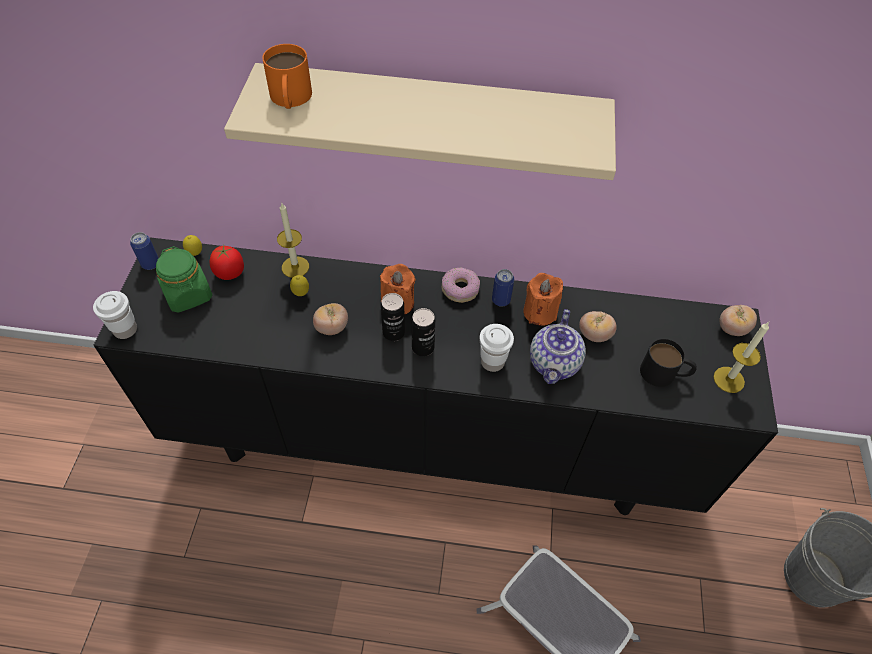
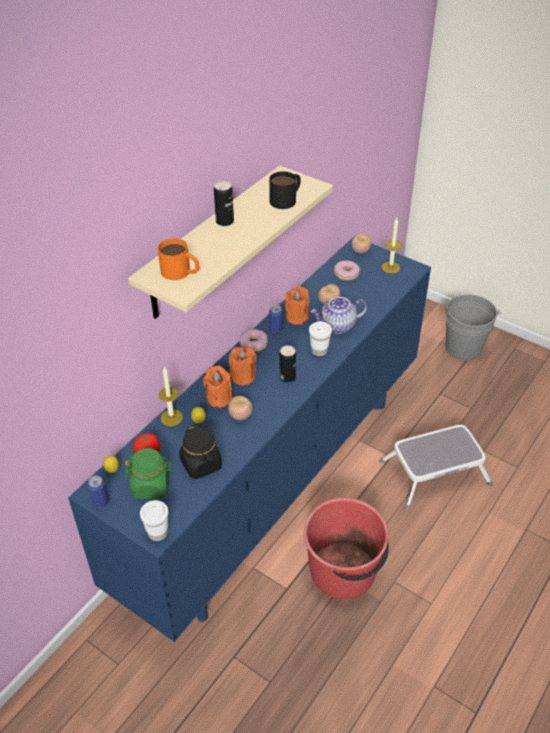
camera: 60 degrees left, 10 degrees down
(238, 324) = (201, 464): none -> black jar
(348, 295) = (219, 398): none -> orange candle
(351, 573) = (343, 571): none -> red bucket
(393, 332) = (266, 387): can -> can (224, 221)
(432, 445) = (274, 484): black cabinet -> blue cabinet
(555, 363) = (337, 326): teapot -> teapot turned 120 degrees clockwise
(664, 373) = (372, 288): black mug -> black mug (286, 199)
(668, 331) = (346, 274): none -> donut

